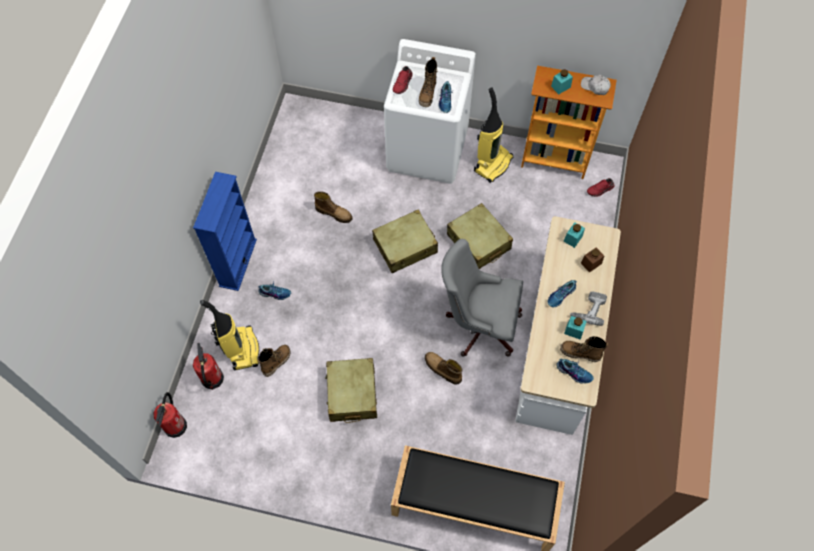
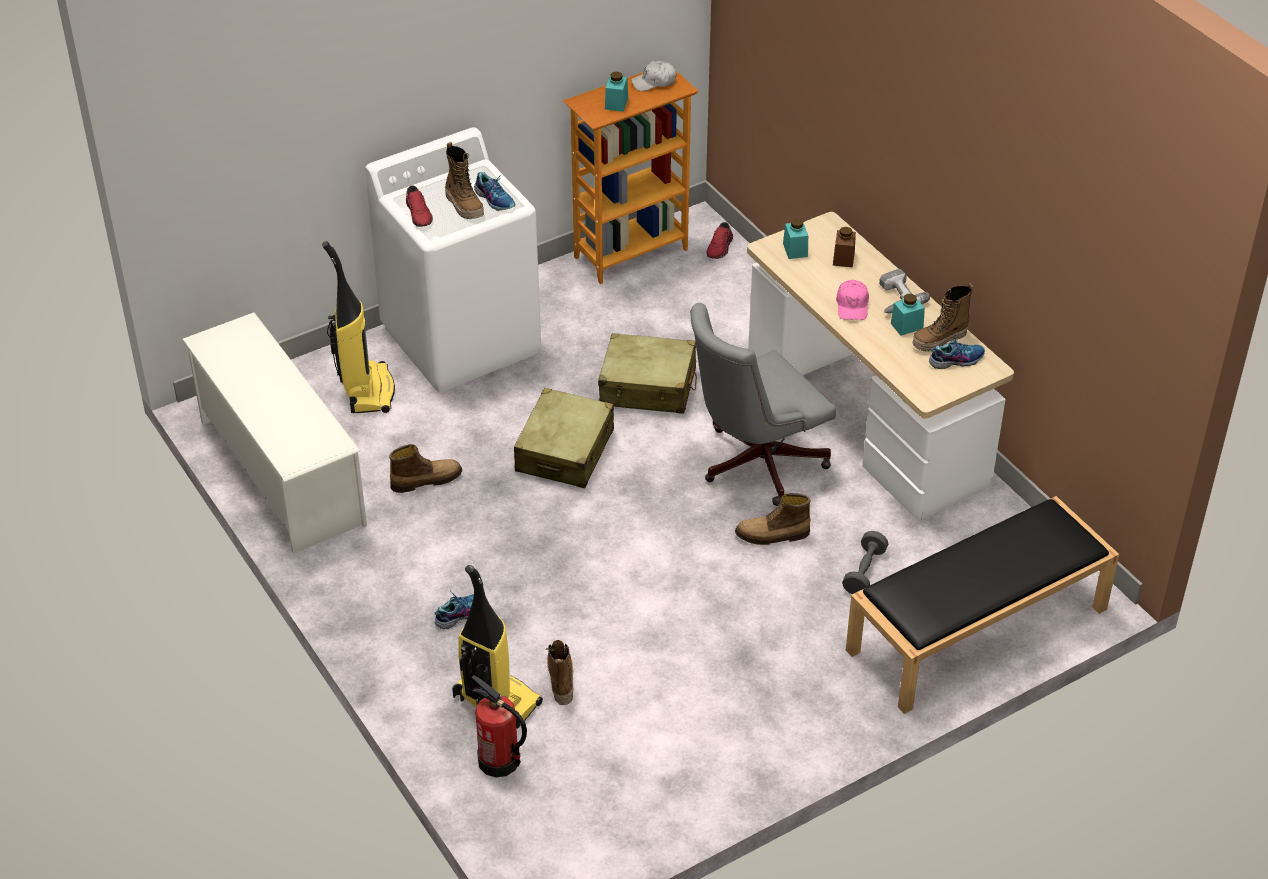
camera: 45 degrees left, 20 degrees down
(175, 425) = (517, 846): fire extinguisher -> none
(238, 262) = (364, 619): blue bookcase -> none
(285, 160) = (280, 471): none -> white shoe rack
(352, 394) = (699, 638): beige suitcase -> none
(460, 426) = (864, 572): none -> grey dumbbell
(492, 163) = (561, 302): vacuum cleaner -> vacuum cleaner (367, 390)
(561, 296) = (852, 306): shoe -> pink cap

